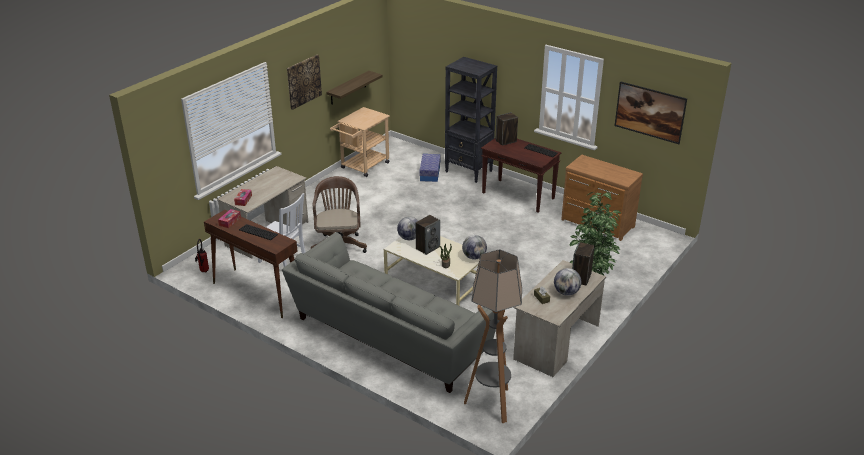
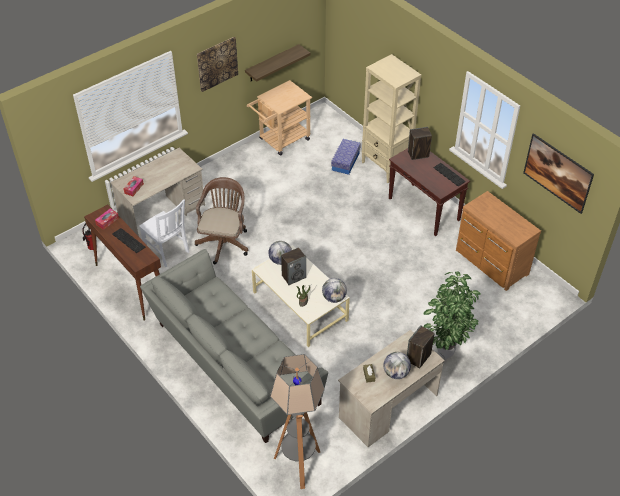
camera: 15 degrees right, 15 degrees up
(469, 171) = (386, 166): black bookcase -> beige bookcase

